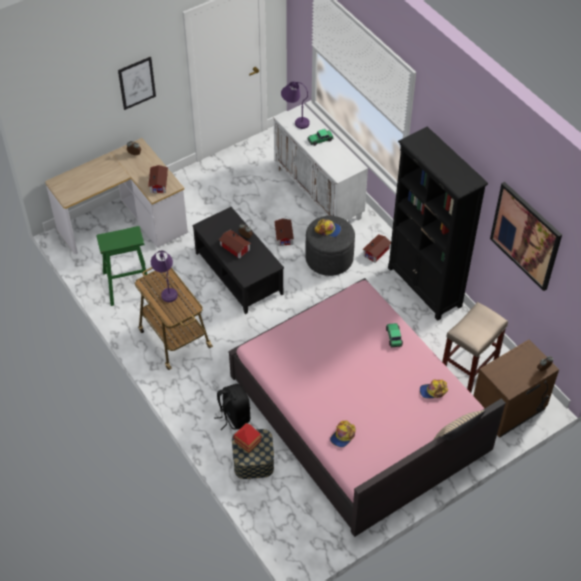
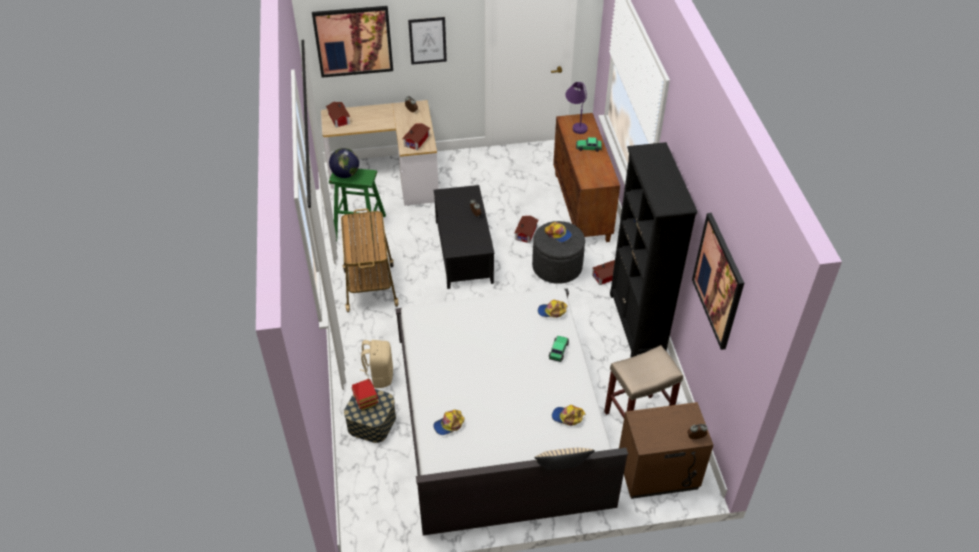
camera: 25 degrees right, 5 degrees down
(69, 106) = (353, 41): none -> picture
(112, 239) = (345, 174): none -> globe
(166, 287) = (367, 229): purple table lamp -> none
(234, 417) = (379, 376): black backpack -> beige backpack
(235, 248) = (459, 221): toy house -> toy house (338, 119)
(319, 193) = (582, 207): white cabinet -> brown cabinet
(358, 412) = (500, 417): pink bed -> white bed
(369, 304) = (552, 311): none -> cap

